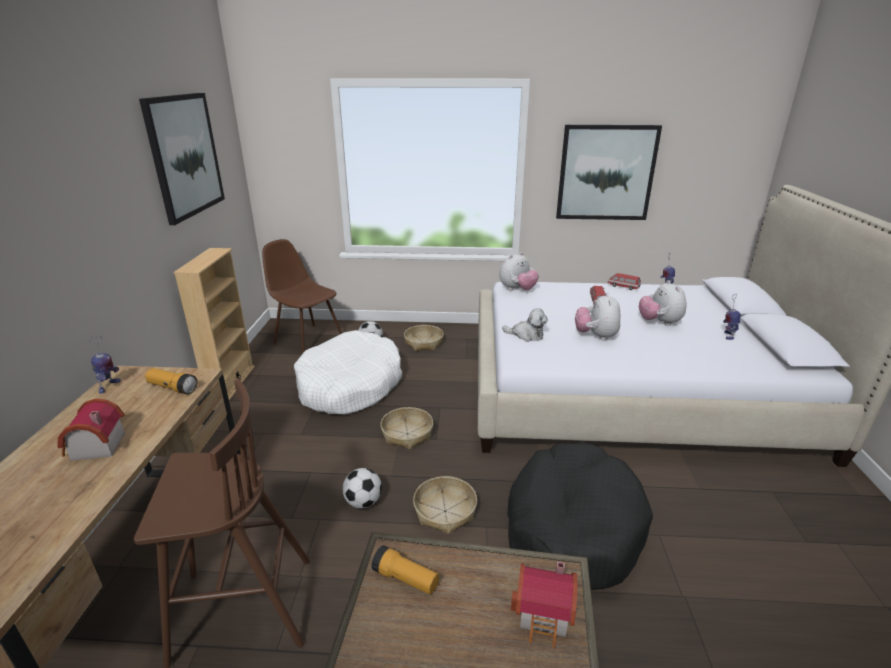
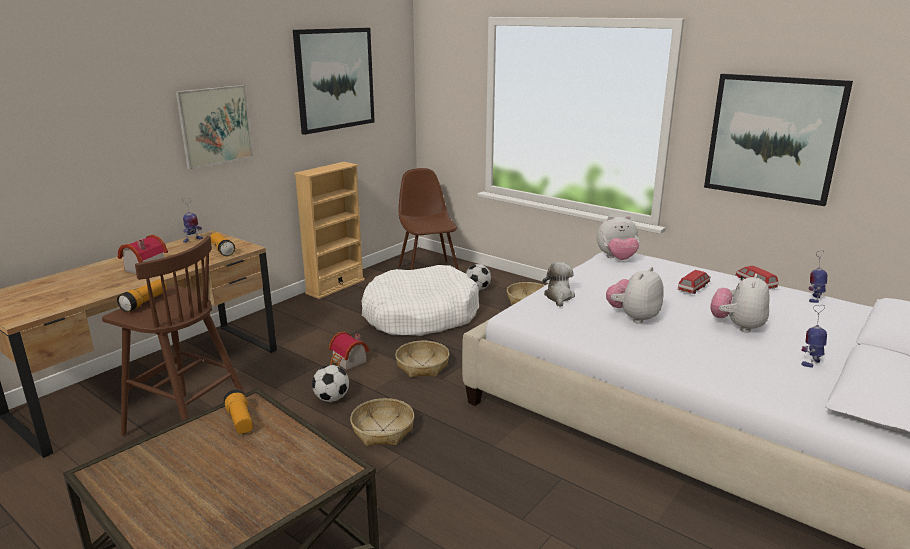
camera: 35 degrees right, 5 degrees down
(88, 233) = (215, 126): none -> picture
(170, 493) = (145, 302): none -> flashlight
(526, 335) = (559, 297): plush toy -> plush toy turned 135 degrees counterclockwise
(545, 615) = (292, 482): toy house -> toy house (348, 362)
(572, 527) = (474, 489): black dog bed -> none

